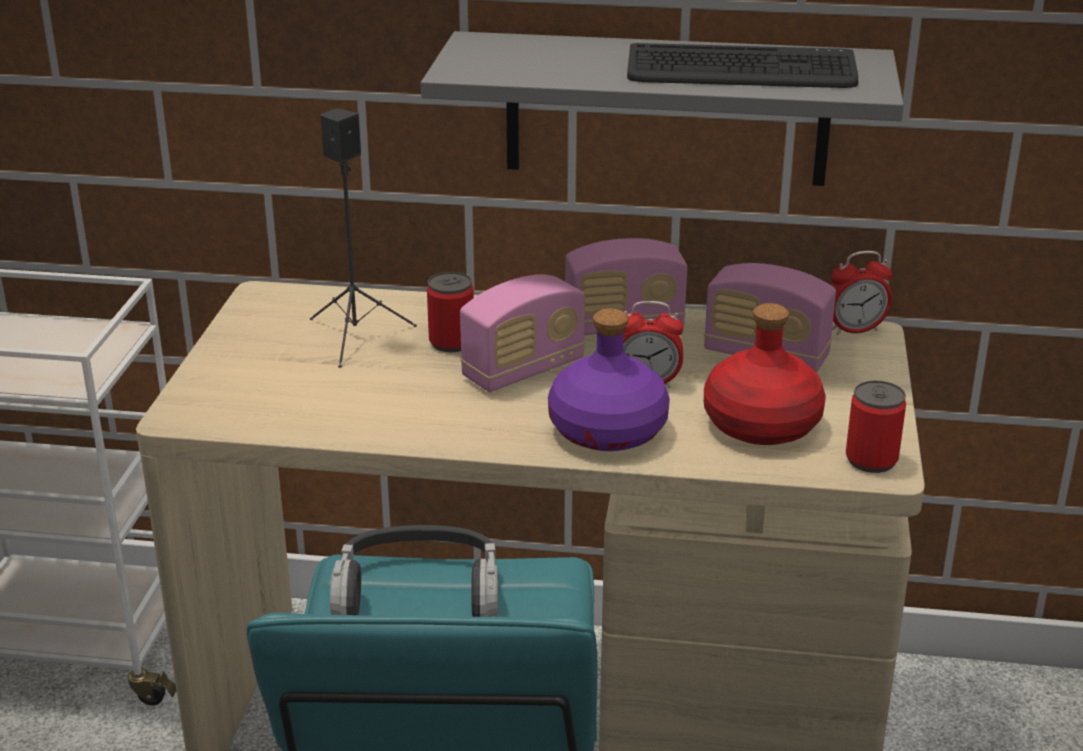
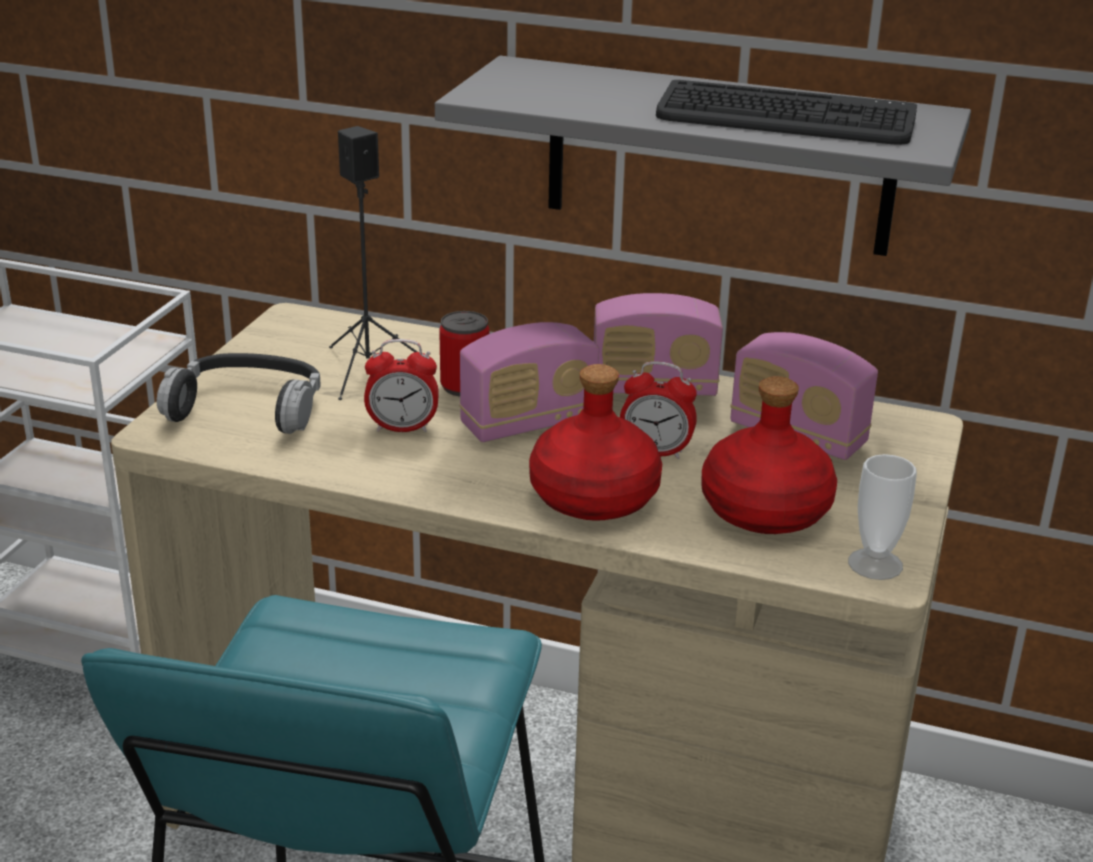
camera: 10 degrees right, 0 degrees up
(418, 592) = (341, 646): headphones -> headphones (247, 408)
(607, 431) = (593, 498): purple bottle -> red bottle
(855, 330) = (907, 419): alarm clock -> alarm clock (402, 428)
(871, 460) = (875, 564): can -> cup

